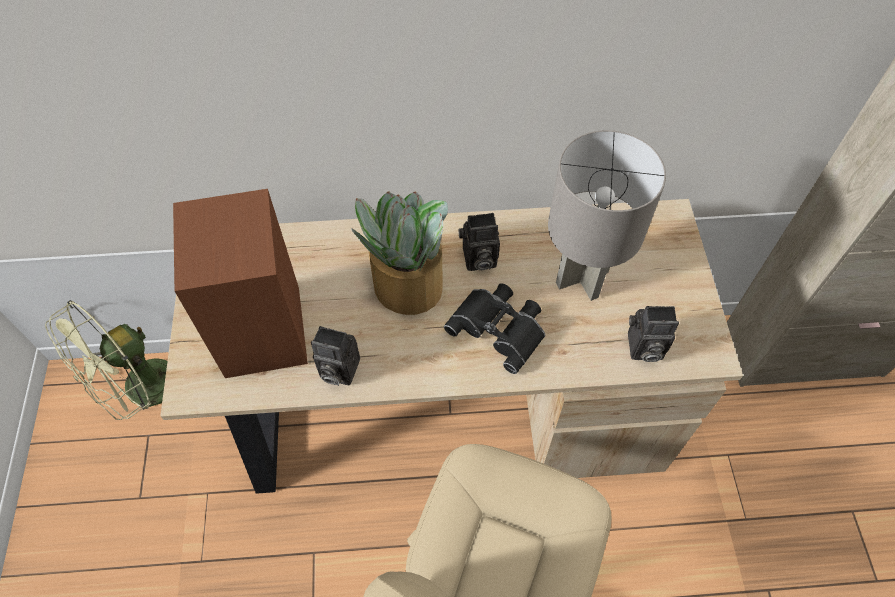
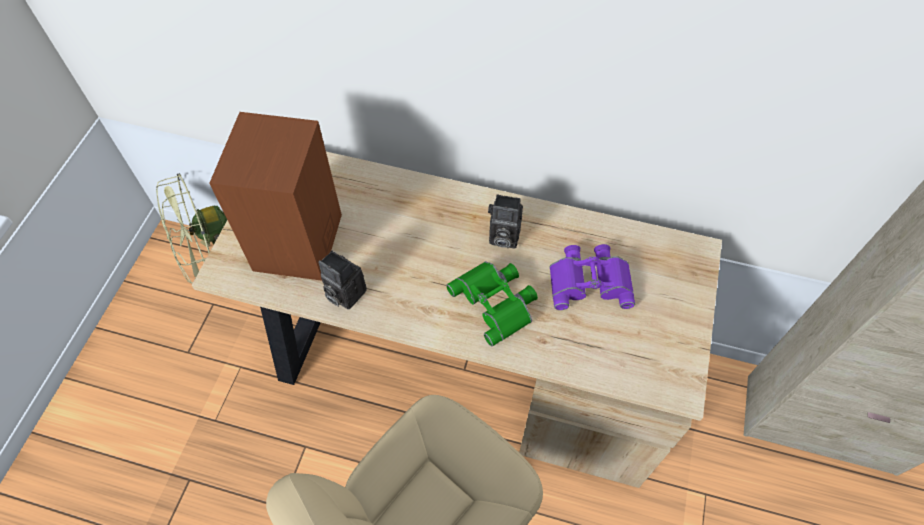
camera: 20 degrees right, 0 degrees up
(406, 286) = (431, 241): potted plant -> none
(500, 327) = (496, 302): black binoculars -> green binoculars
(582, 276) = (589, 280): grey table lamp -> purple binoculars
(643, 348) = (618, 362): camera -> none

